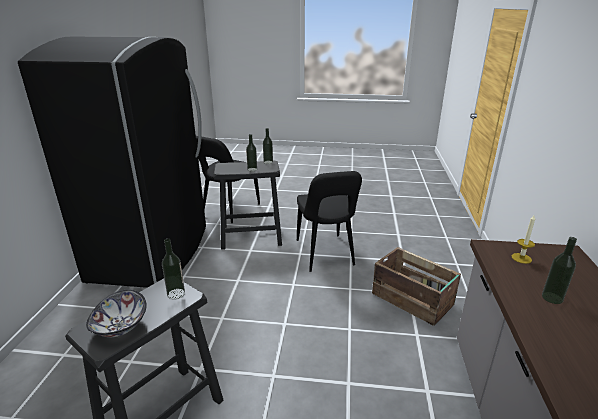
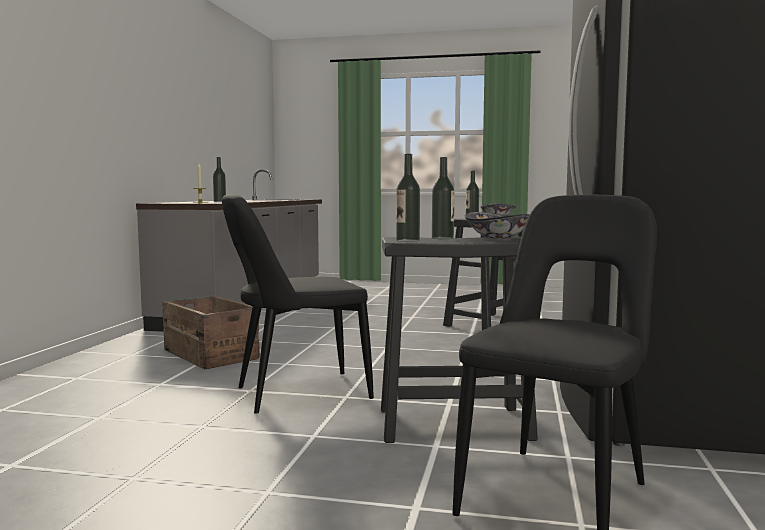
camera: 175 degrees left, 20 degrees down
(227, 170) = (498, 237): none -> bowl
(325, 254) = (296, 394): black chair -> black chair turned 105 degrees counterclockwise

